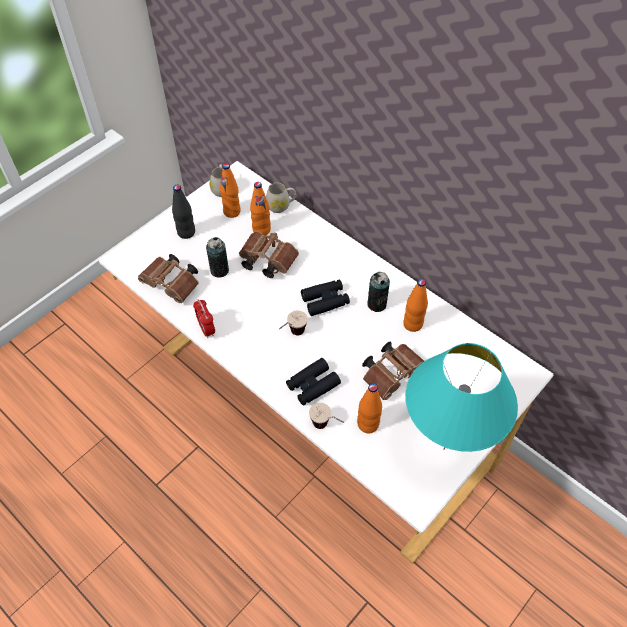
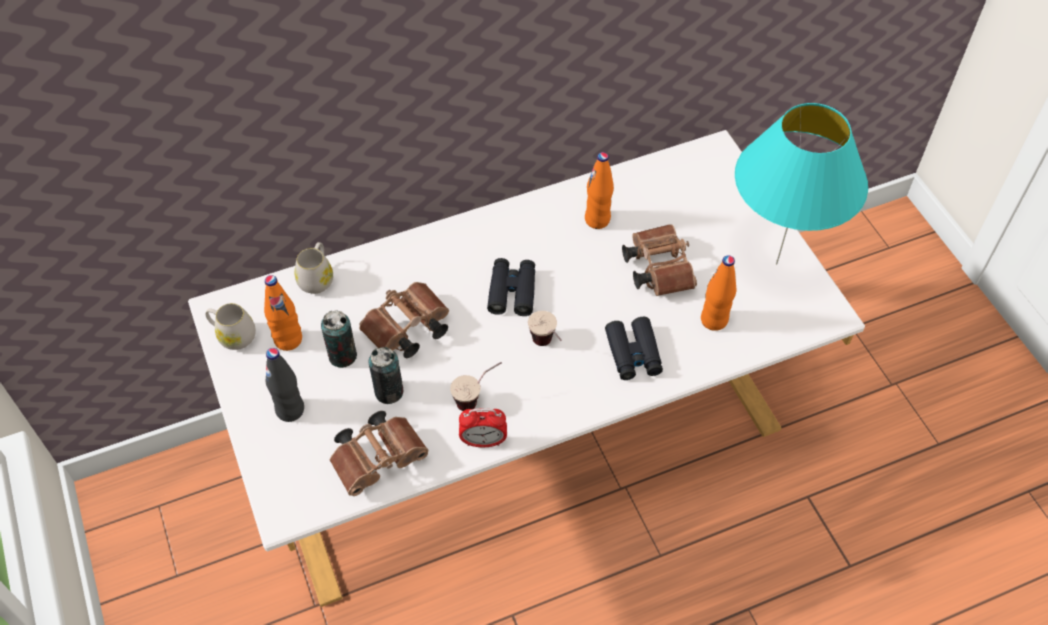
camera: 65 degrees left, 0 degrees up
(261, 230) = (347, 316): orange bottle -> none
(327, 427) = (700, 362): cup -> cup (477, 398)
(376, 304) = (548, 241): can -> can (342, 356)

